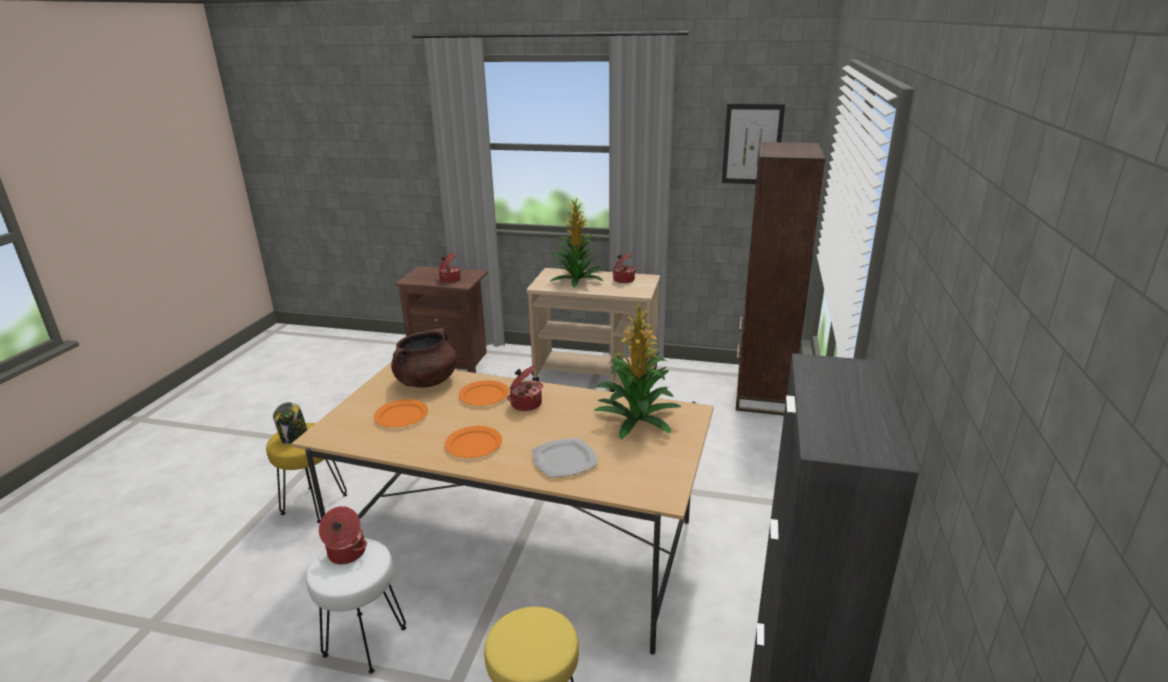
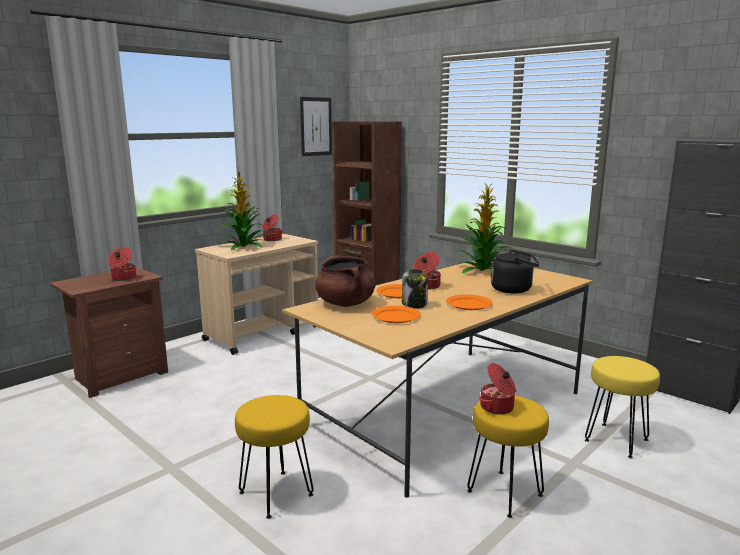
camera: 60 degrees left, 10 degrees down
(294, 437) = (270, 411): jar -> jar (414, 304)
(364, 642) = (505, 493): white stool -> yellow stool
(564, 460) = (514, 289): plate -> black kettle

